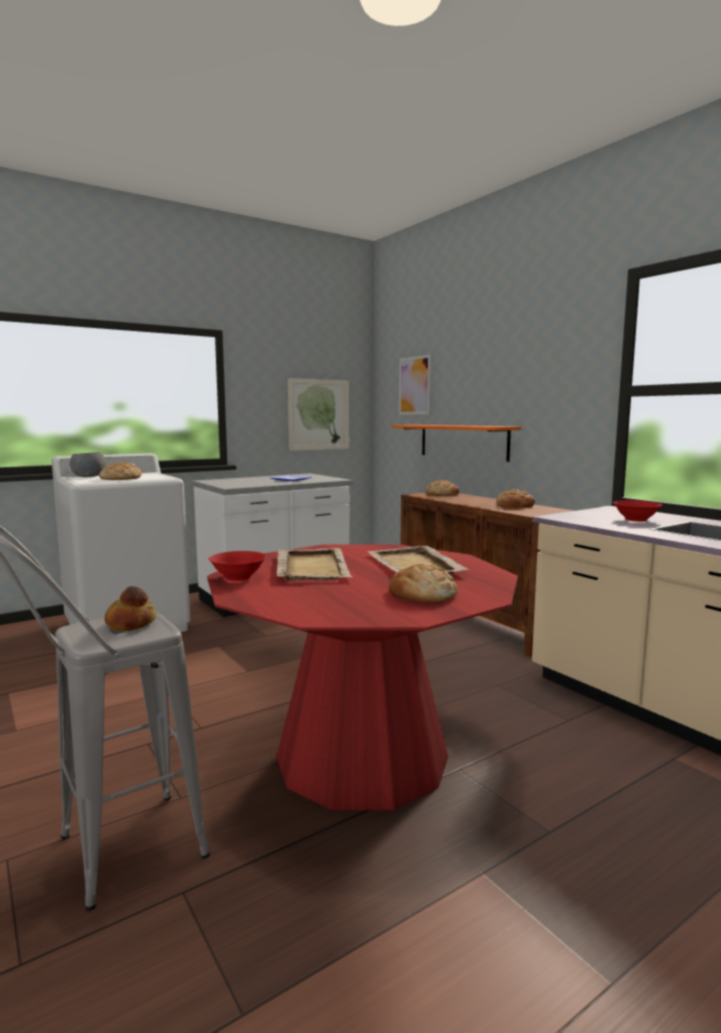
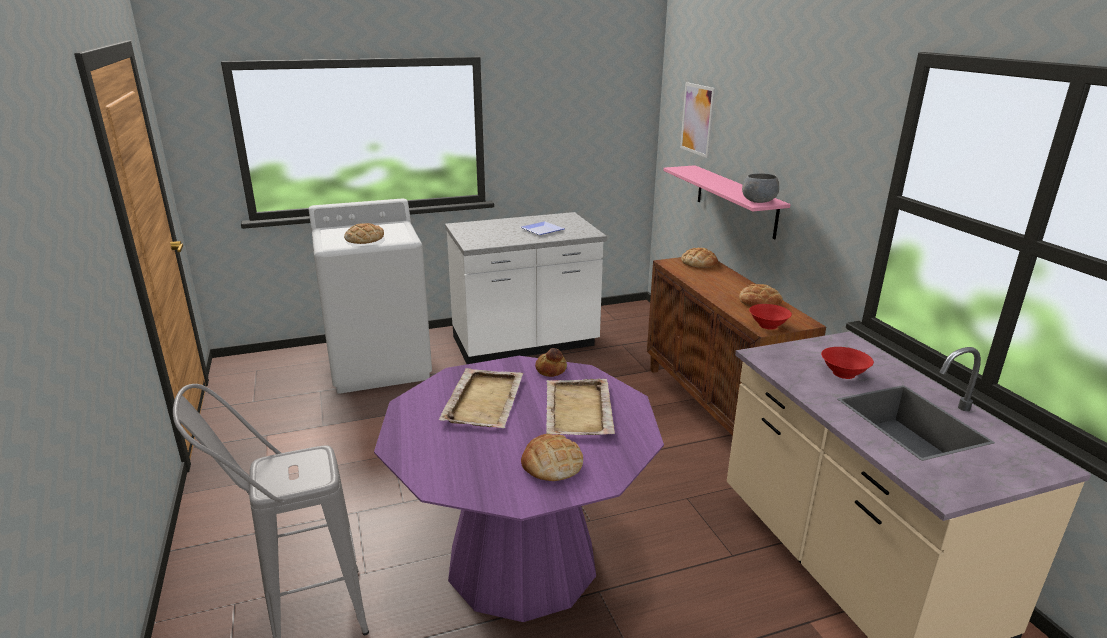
camera: 15 degrees right, 15 degrees up
(89, 476) = (339, 230): grey bowl -> grey bowl (758, 201)
(132, 623) = (306, 463): bread -> bread (551, 369)
(237, 577) = (412, 409): red bowl -> red bowl (767, 325)
(319, 414) = (590, 142): picture -> none
(362, 756) = (522, 560): red dining table -> purple dining table
(463, 441) = (735, 200): orange shelf -> pink shelf

